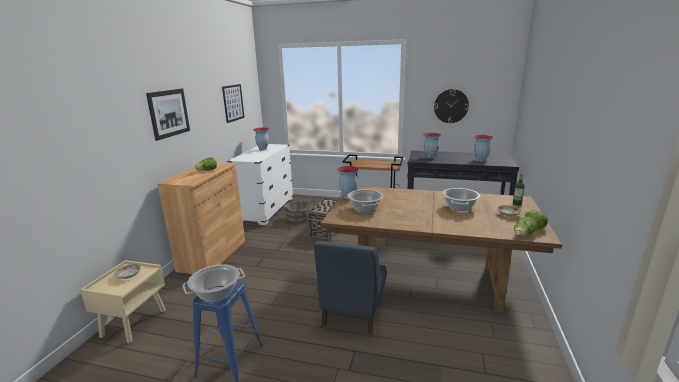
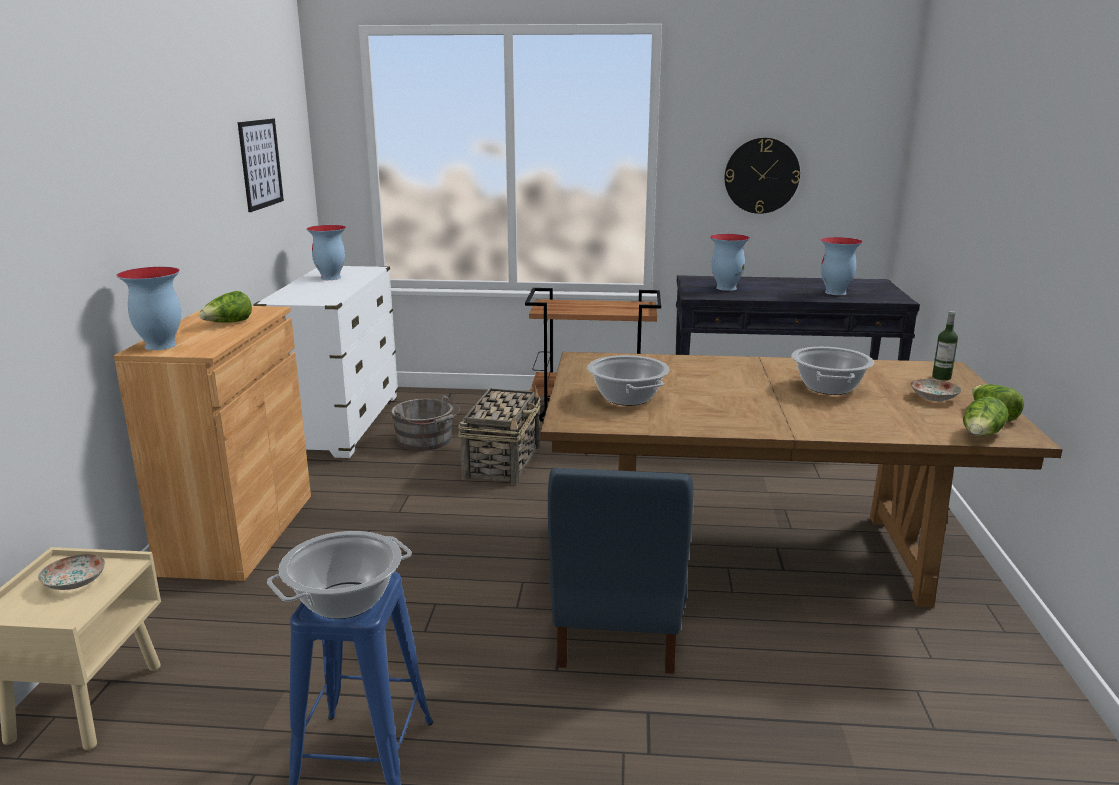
camera: 10 degrees left, 0 degrees up
(169, 113) = (132, 181): picture -> none
(348, 197) = (577, 376): vase -> vase (159, 346)

